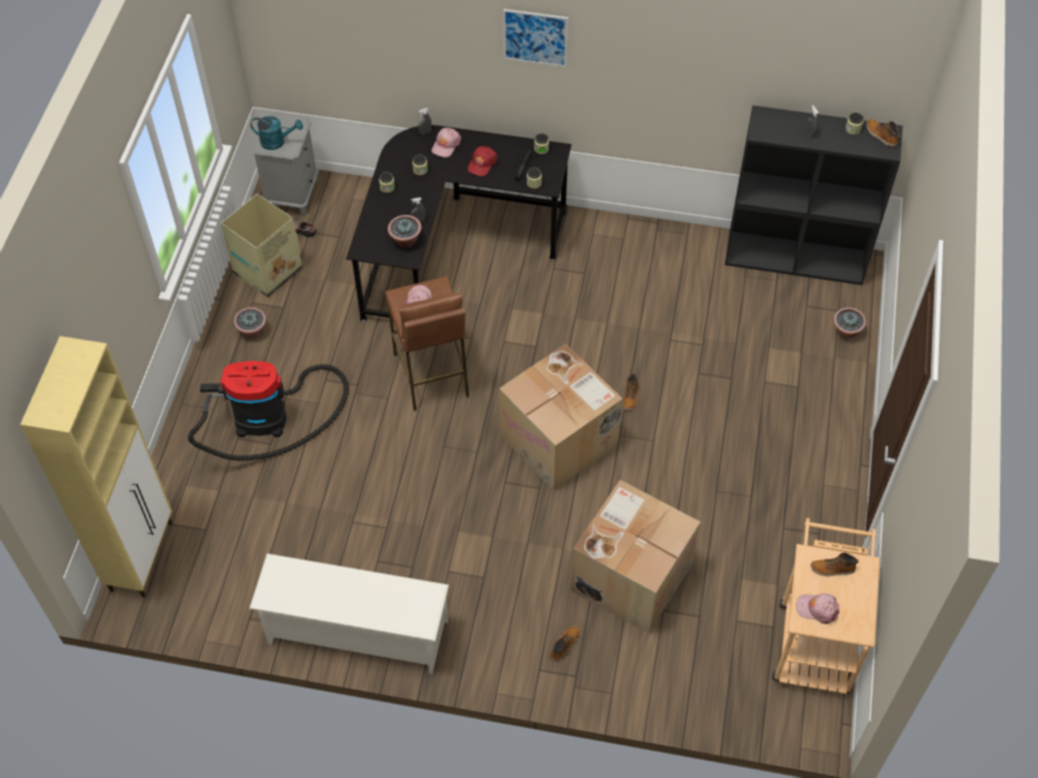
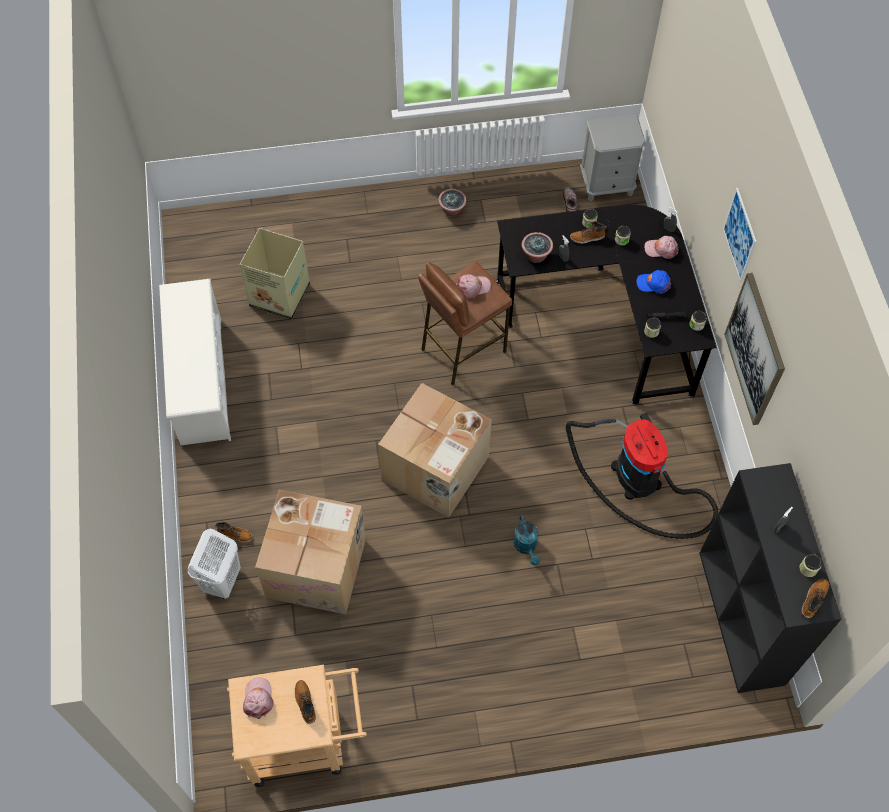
camera: 70 degrees right, 5 degrees up
(142, 555) = (222, 220): beige cabinet -> none
(267, 271) = (516, 197): cardboard box -> cardboard box (279, 295)
(267, 418) = (373, 251): vacuum cleaner -> vacuum cleaner (640, 481)
(277, 141) = (606, 131): turquoise watering can -> turquoise watering can (527, 547)
(482, 163) = (653, 283): red cap -> blue cap
(615, 671) = (221, 581): none -> white laundry basket
(629, 89) = (755, 349): none -> picture
(631, 396) = (505, 513): boot -> boot (587, 237)
(846, 332) = (668, 690): potted plant -> none

